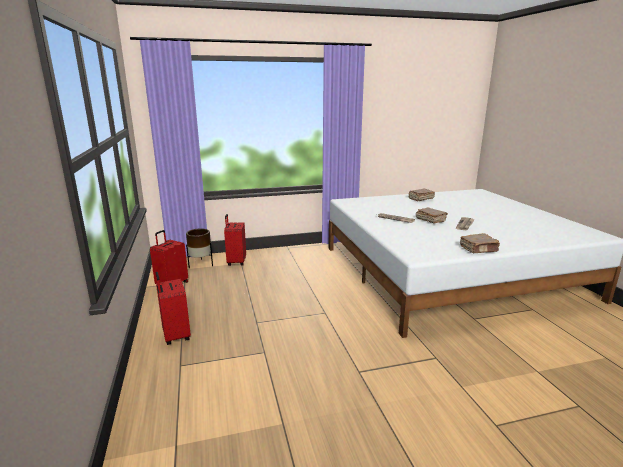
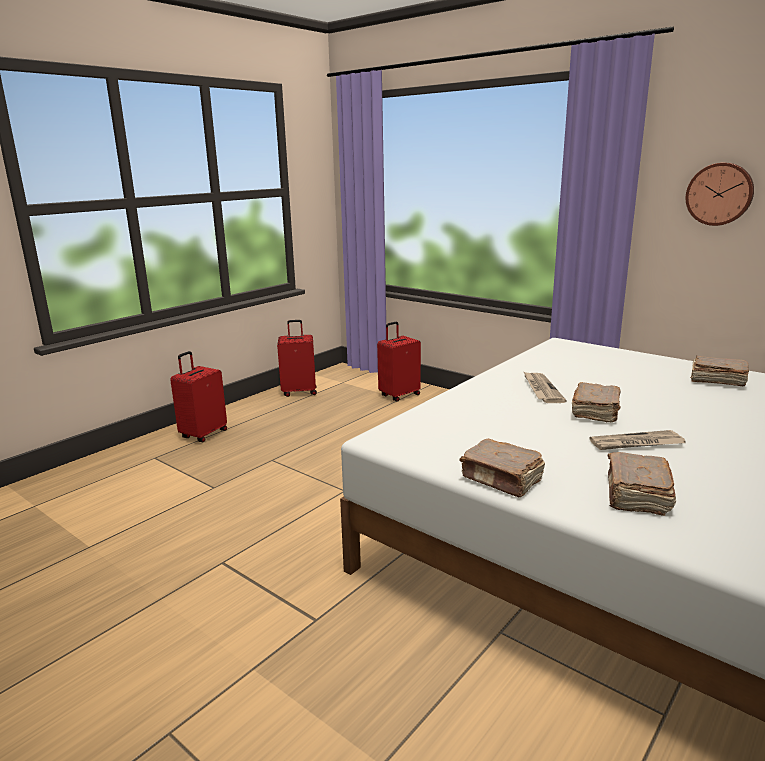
camera: 55 degrees right, 0 degrees up
(201, 264) = (365, 383): brown planter -> none
(388, 120) = (719, 194): none -> wall clock
(506, 237) = (636, 496): none -> brown book

